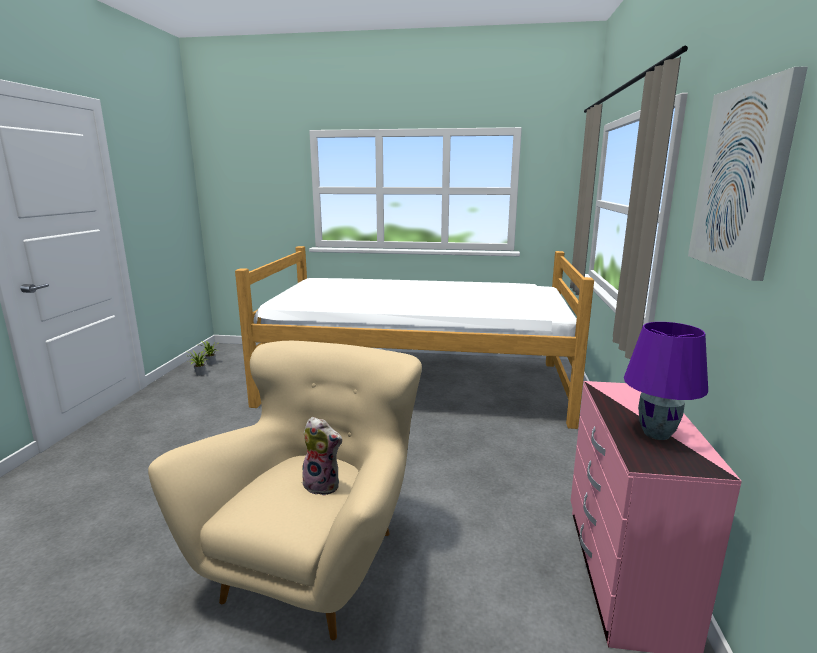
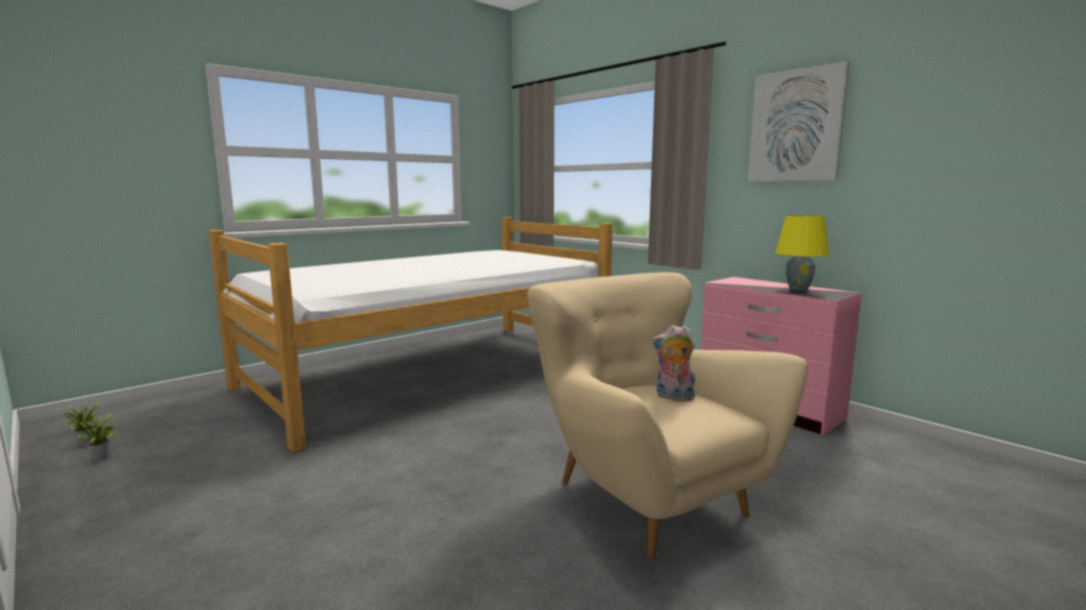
camera: 50 degrees left, 5 degrees down
(323, 485) = (673, 397): plush toy -> plush toy turned 135 degrees counterclockwise
(657, 434) = (798, 289): purple table lamp -> yellow table lamp

